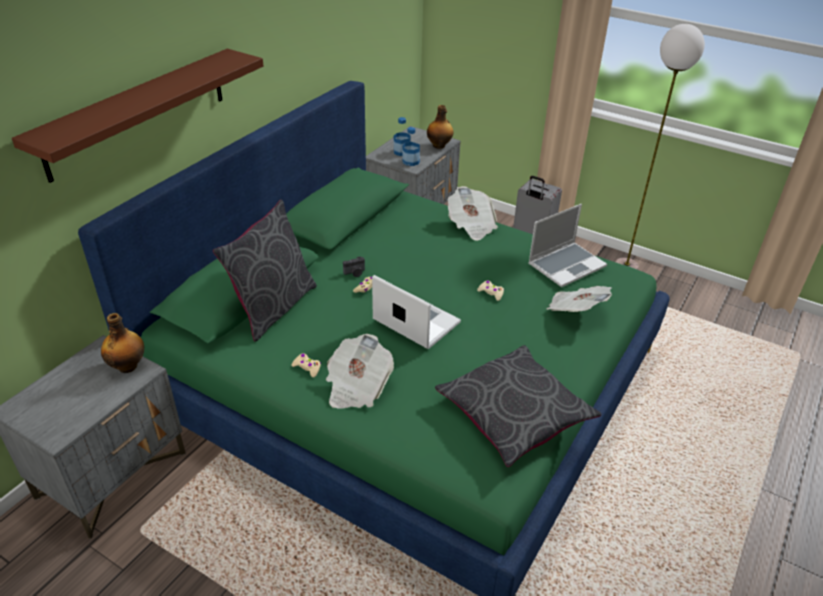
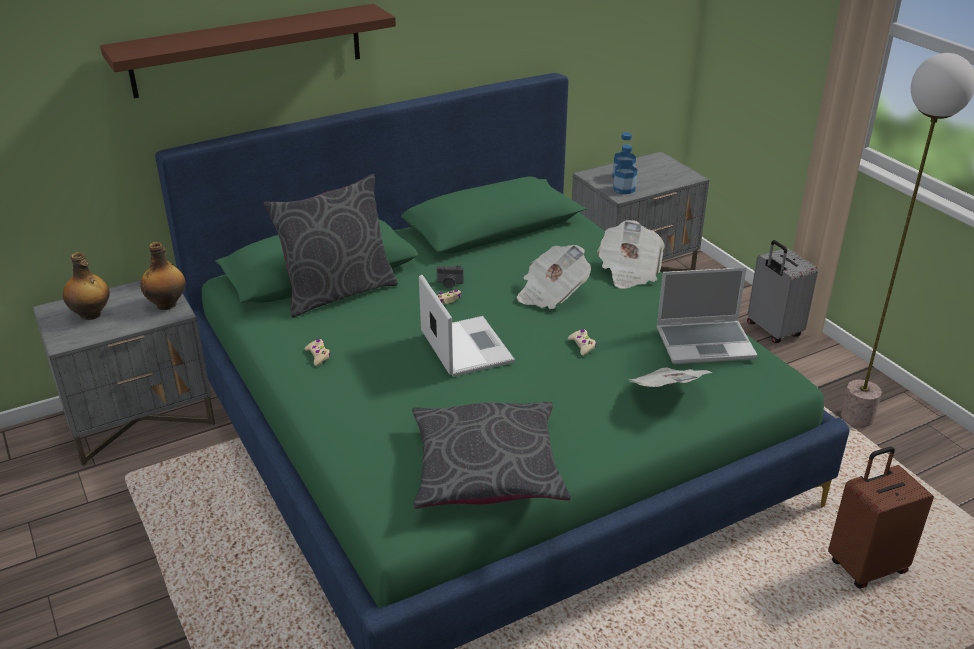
camera: 30 degrees right, 5 degrees down
(357, 386) = (349, 388): newspaper -> newspaper (551, 294)
(439, 146) = (676, 180): bottle -> bottle (91, 315)
(698, 382) = (865, 566): none -> brown suitcase

